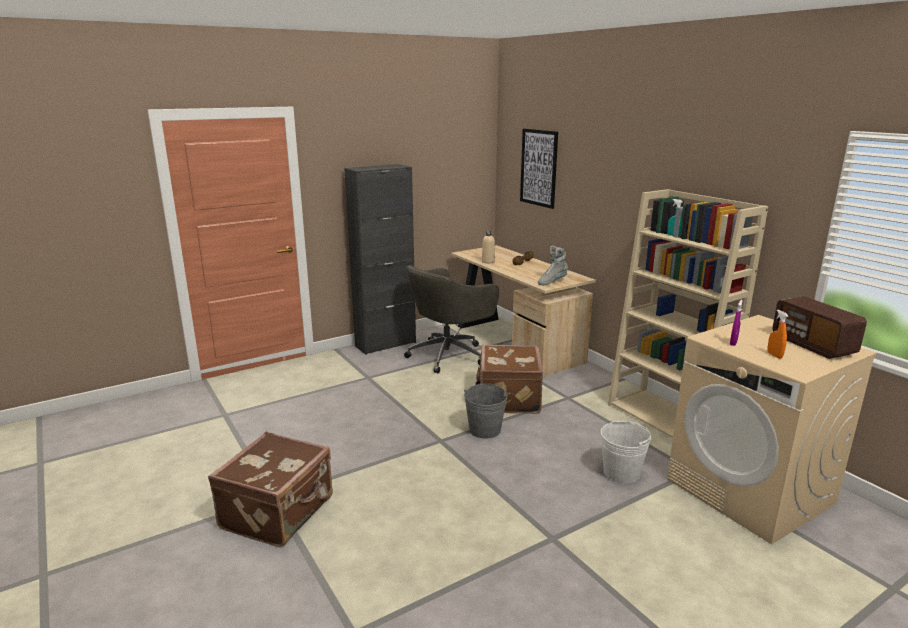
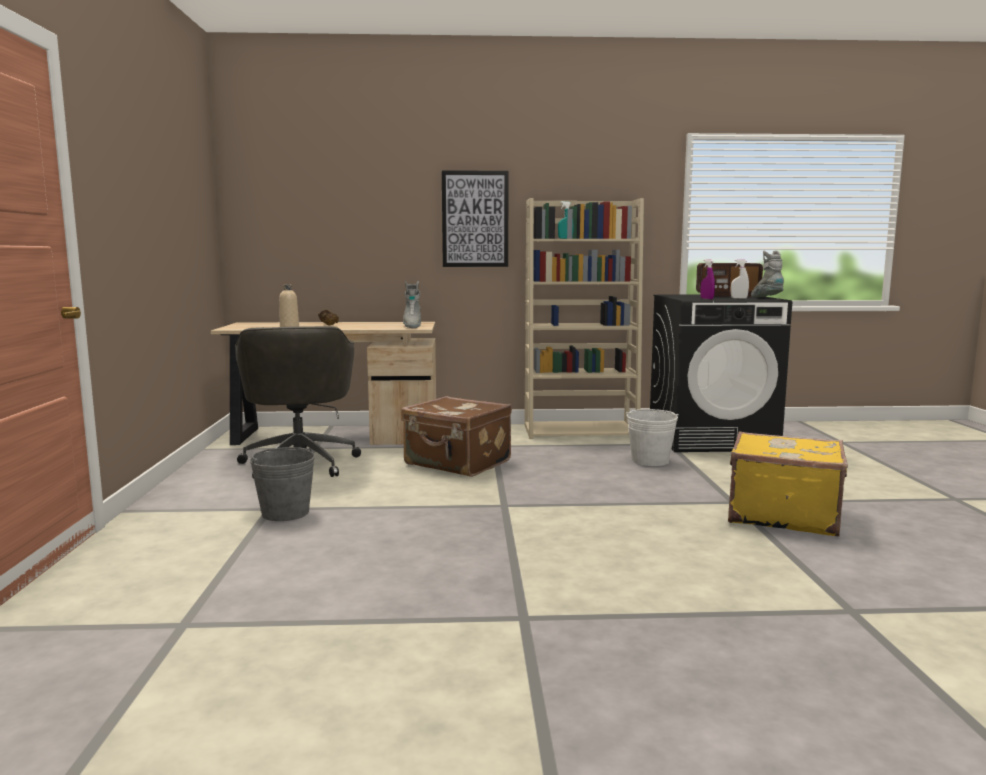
camera: 60 degrees left, 10 degrees down
(279, 513) = (570, 618): brown suitcase -> none
(385, 344) = (187, 483): black cabinet -> none
(485, 430) = (509, 484): grey bucket -> grey bucket (285, 513)
(539, 168) = (314, 202): picture -> picture (475, 219)
(544, 572) = (782, 515): none -> yellow suitcase
(750, 491) = (712, 439): beige washing machine -> black washing machine
(774, 355) = (739, 298): orange spray bottle -> white spray bottle
(809, 367) = (766, 298): none -> grey boot

